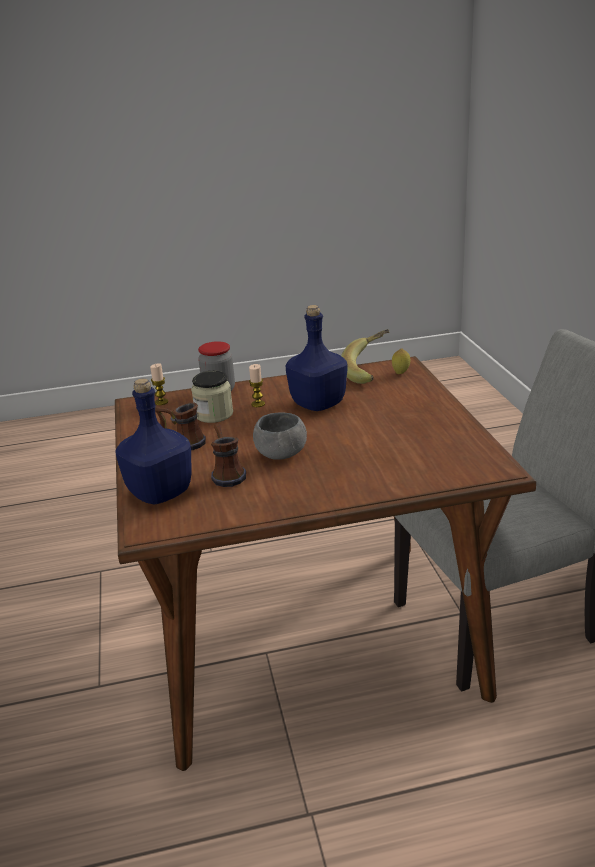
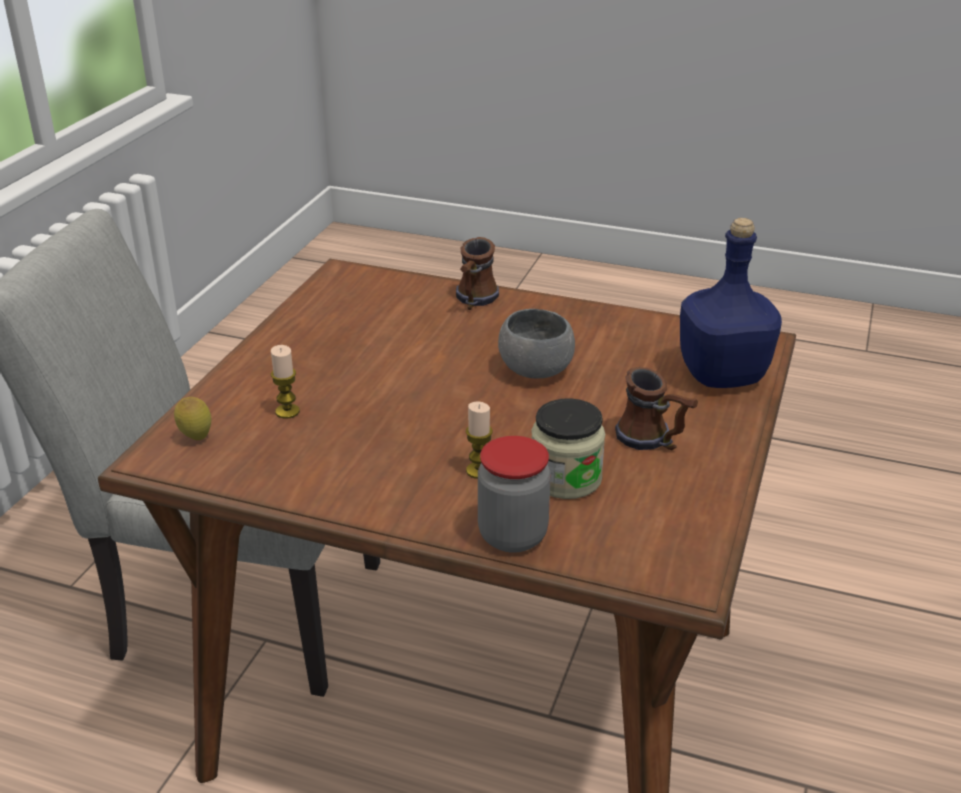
camera: 150 degrees left, 5 degrees up
(161, 402) = (636, 554): candle -> candle (287, 411)
(227, 473) = (624, 370): mug -> mug (474, 302)
(319, 403) = (393, 430): blue bottle -> none
(370, 371) = (227, 464): banana -> none

